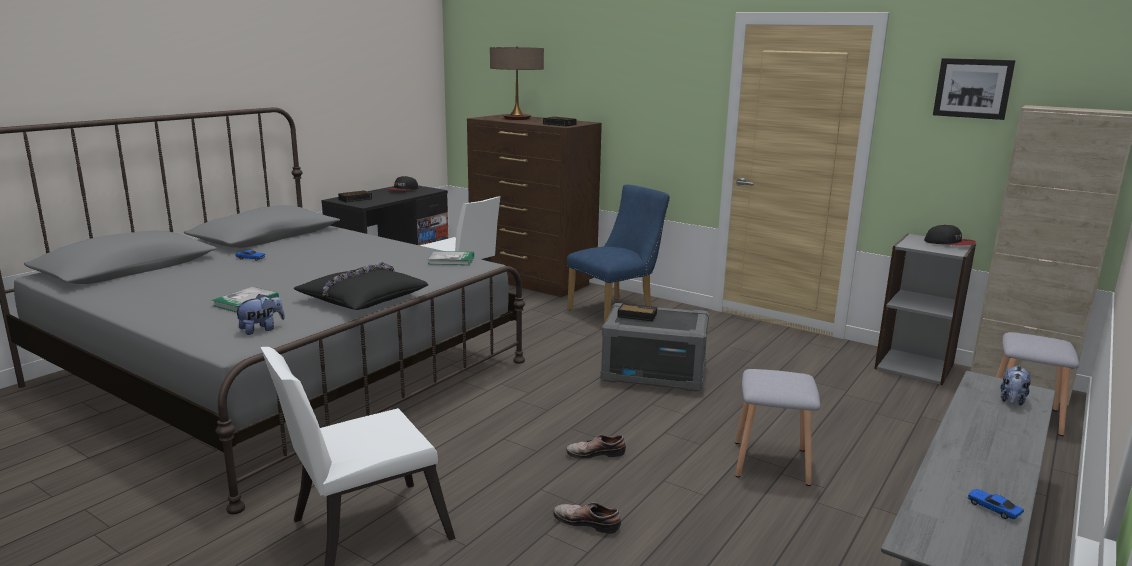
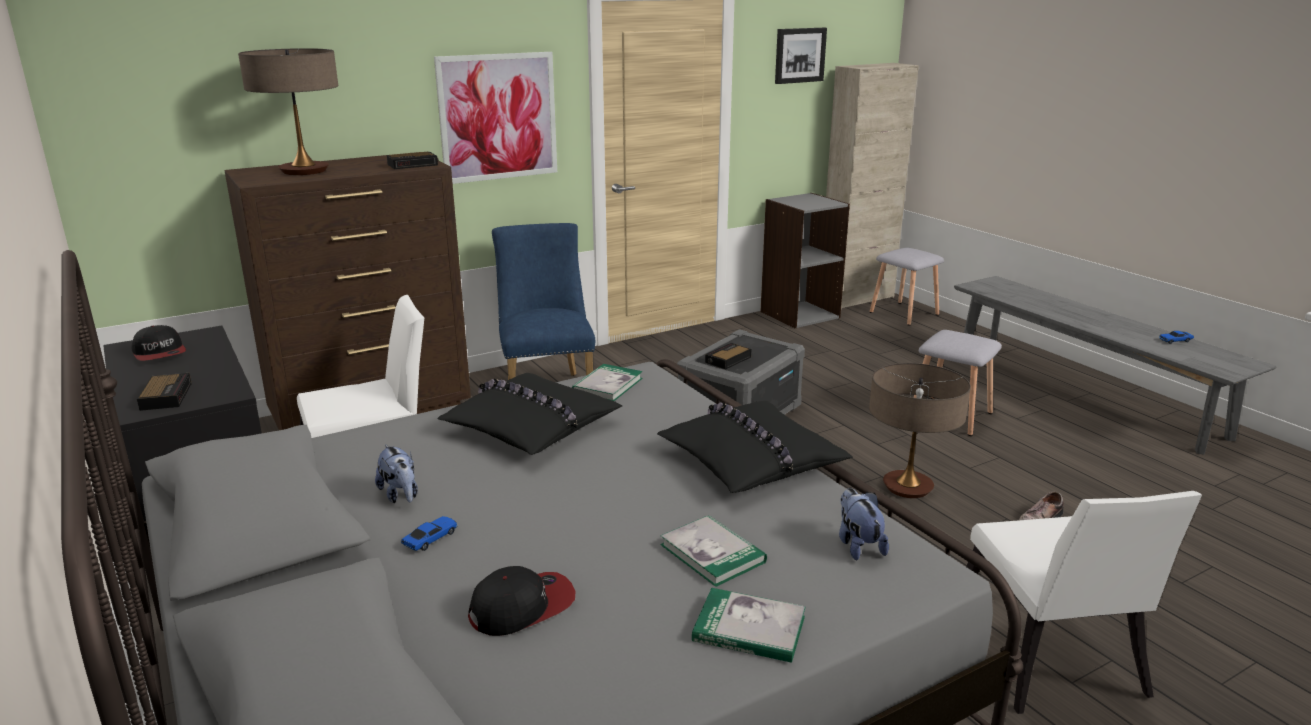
camera: 65 degrees left, 5 degrees up
(172, 315) = (749, 629): none -> book
(379, 255) = (530, 427): none -> black pillow
(595, 453) = (907, 487): shoe -> table lamp
(655, 107) = (498, 117): none -> picture
(949, 243) = (808, 197): cap -> cap (522, 607)
(1012, 400) = (1012, 290): plush toy -> plush toy (400, 495)

